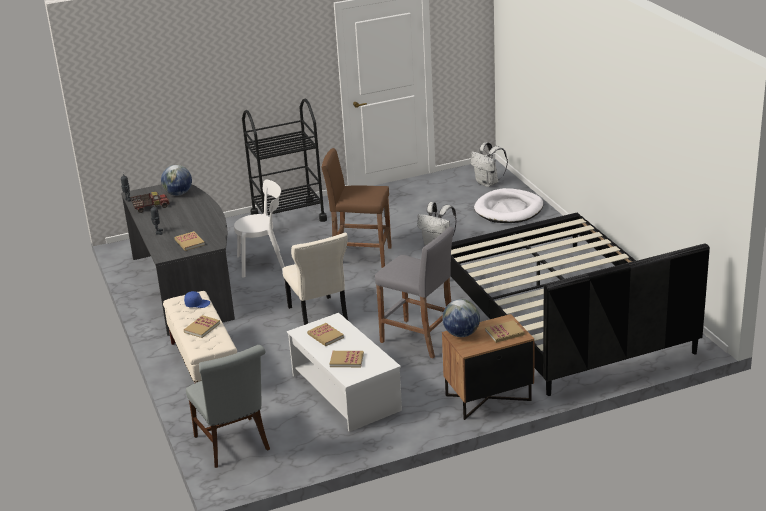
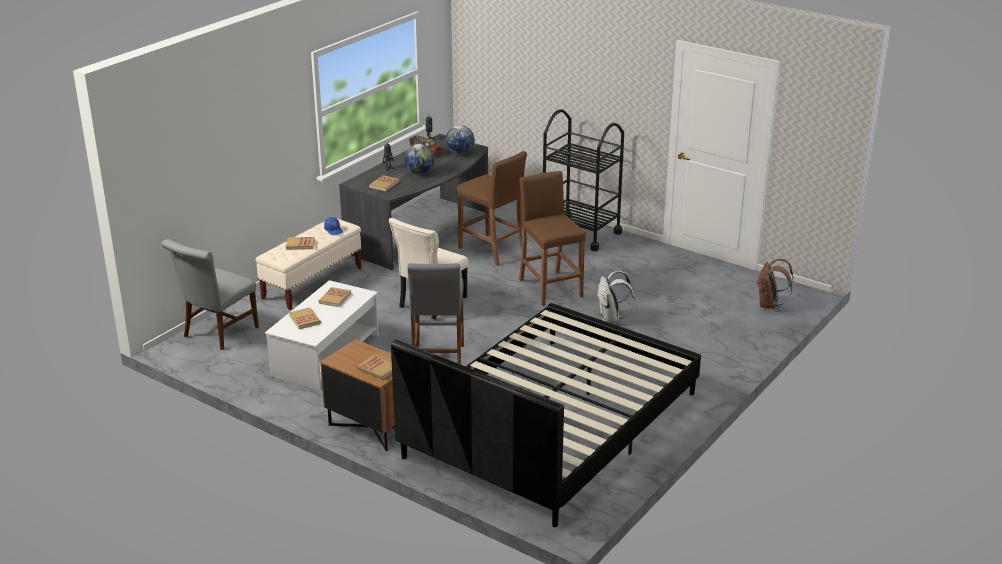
camera: 55 degrees right, 0 degrees up
(264, 263) = (492, 250): white chair -> brown stool
(461, 334) = (358, 349): globe -> globe (419, 173)
(488, 183) = (769, 305): white backpack -> brown backpack
(509, 209) = (728, 333): white dog bed -> none

